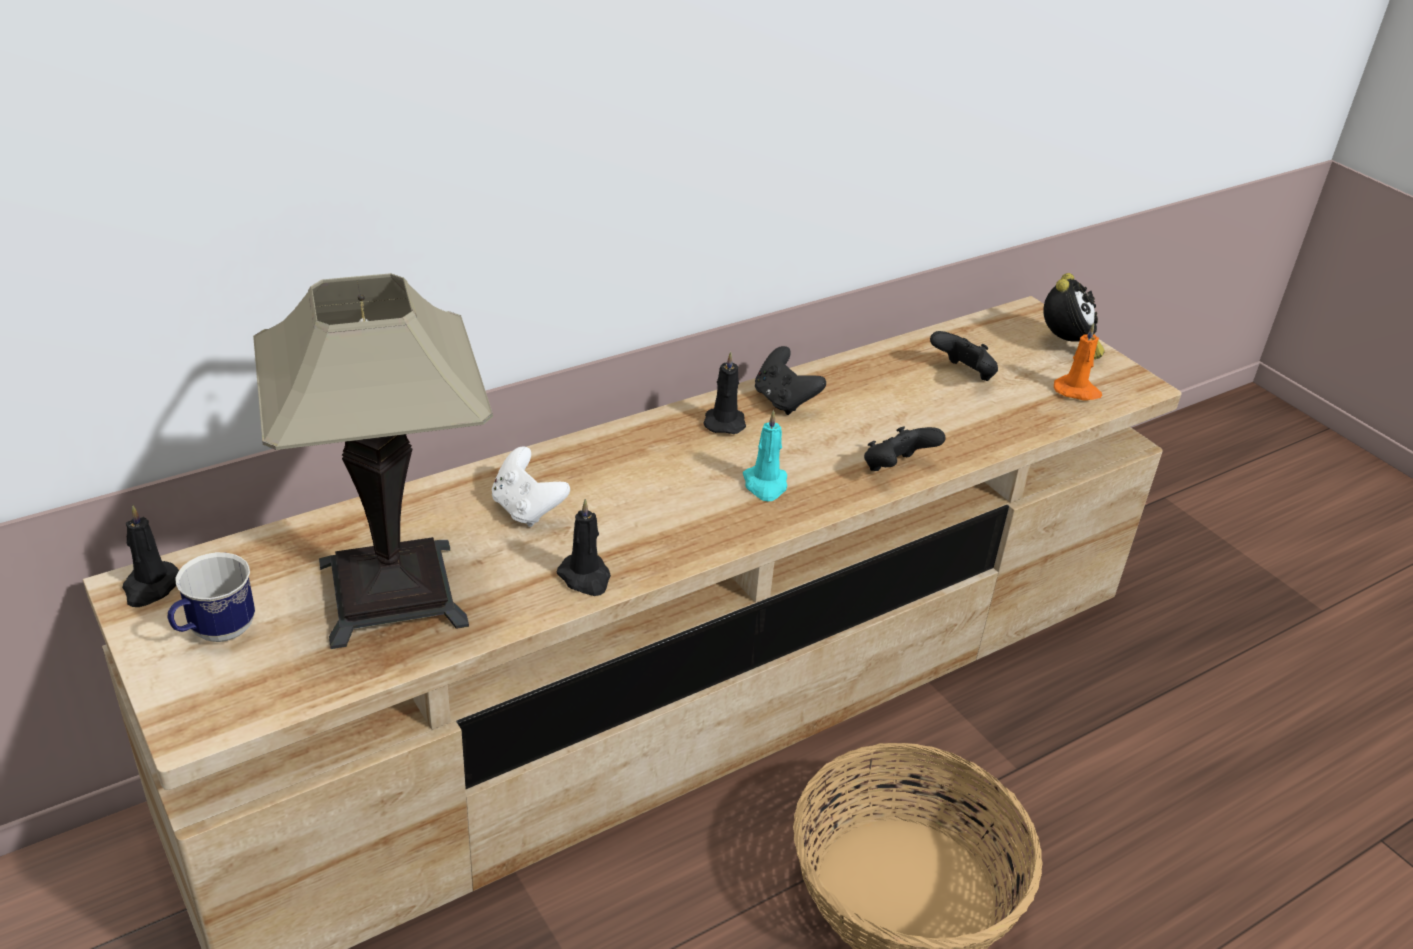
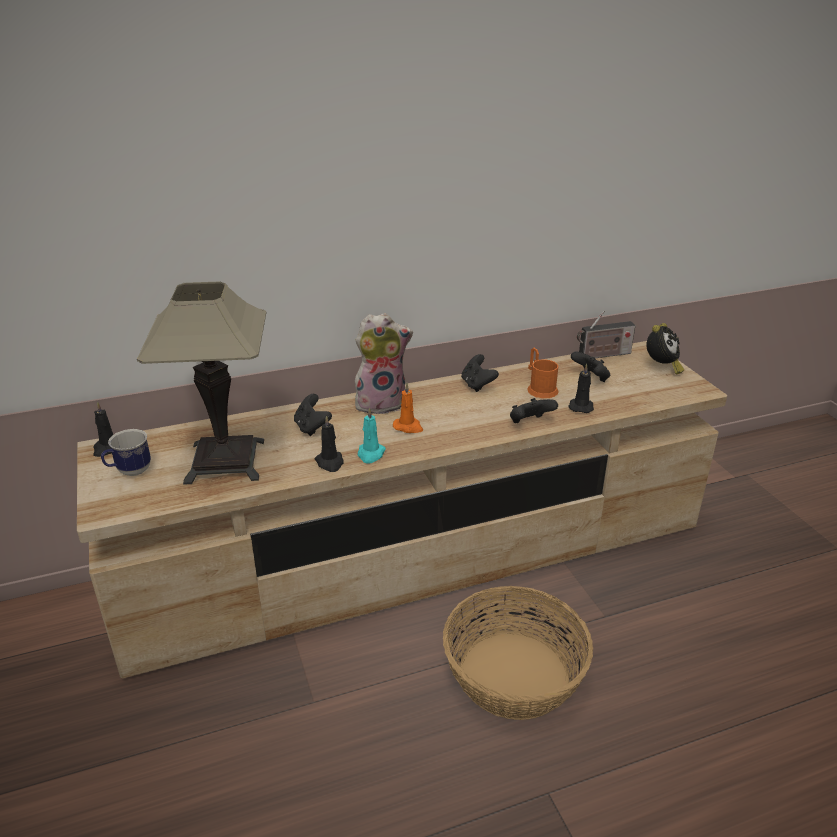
camera: 15 degrees right, 5 degrees down
(527, 509) = (312, 428): white game controller -> black game controller
(632, 448) = (381, 402): none -> plush toy
(724, 421) = (438, 393): black candle -> black candle (581, 406)
(765, 485) = (449, 425): turquoise candle -> turquoise candle (370, 454)
(888, 400) = (540, 388): none -> orange mug
(967, 330) = (602, 355): none -> radio
(1077, 391) = (659, 391): orange candle -> orange candle (408, 427)

